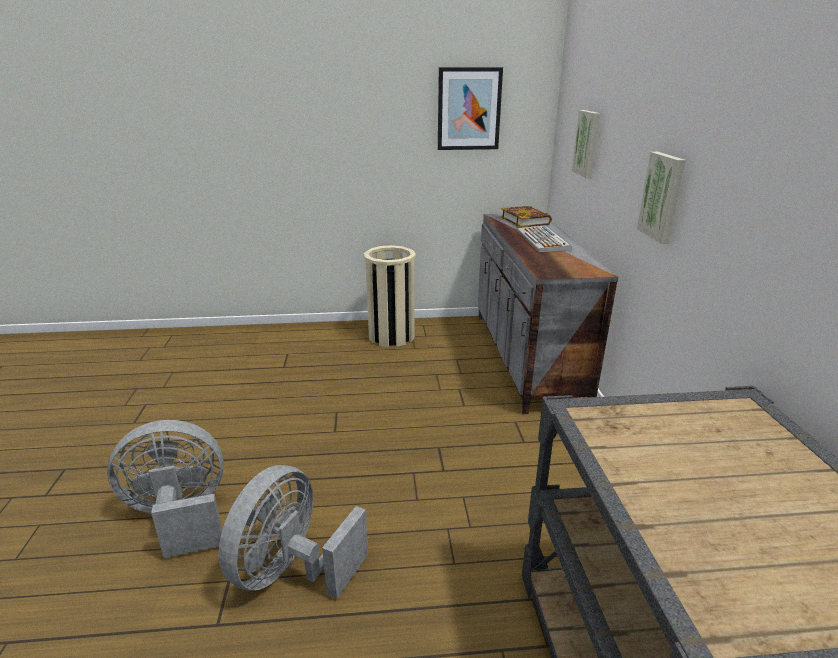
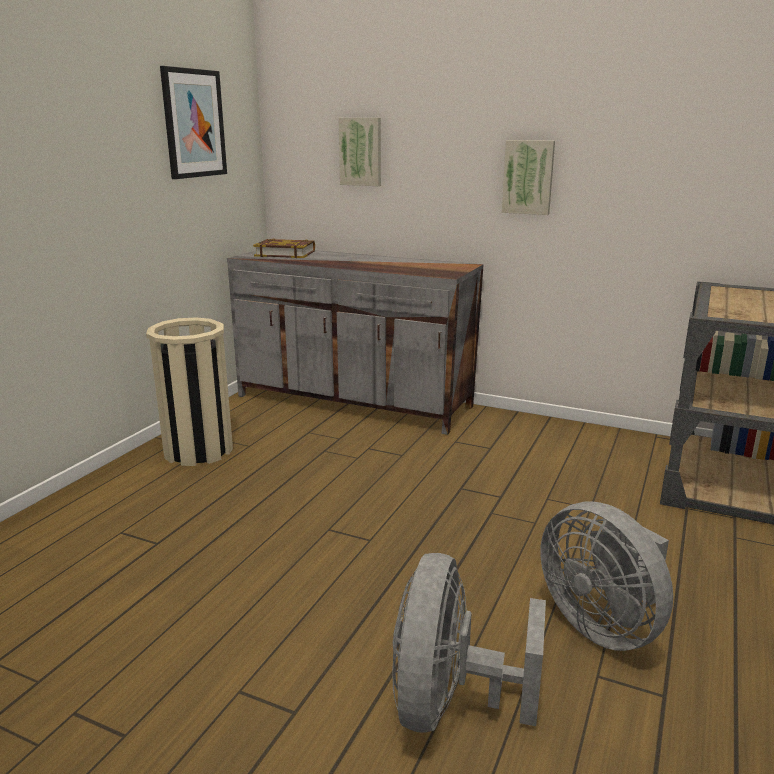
camera: 60 degrees left, 5 degrees down
(543, 241) = (358, 260): keyboard -> none

